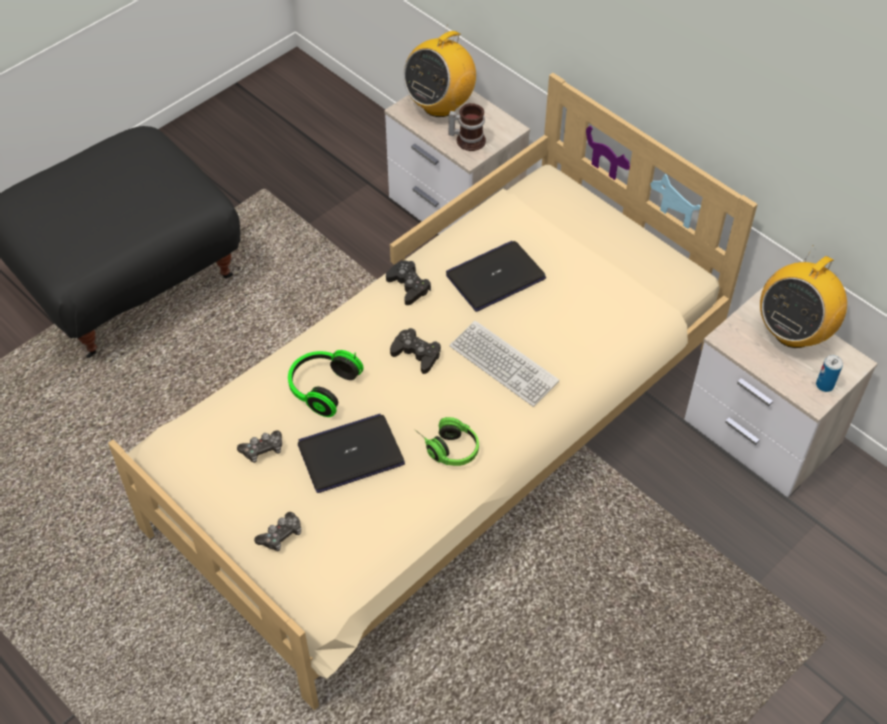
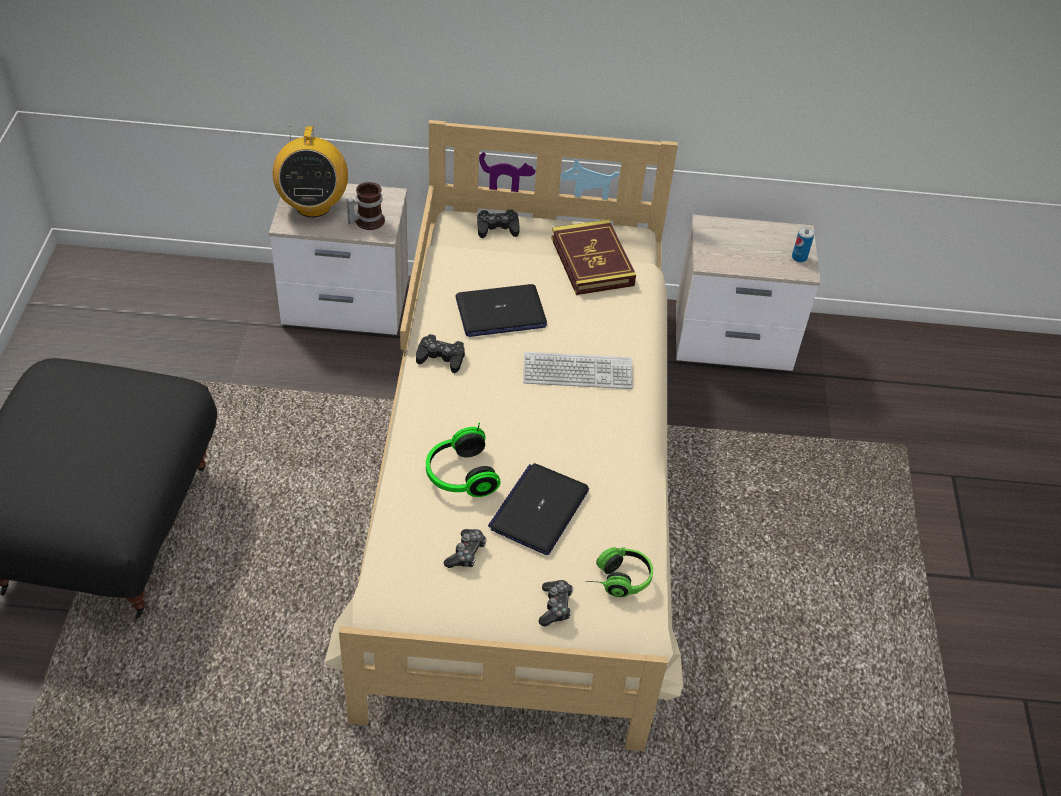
camera: 45 degrees left, 5 degrees down
(416, 354) = (505, 404): black game controller -> black game controller (497, 228)
(446, 446) = (603, 456): headphones -> headphones (615, 579)
(495, 277) = (500, 312): laptop -> laptop turned 120 degrees counterclockwise
(622, 278) = (592, 261): none -> book
(793, 332) = (743, 234): radio -> none

